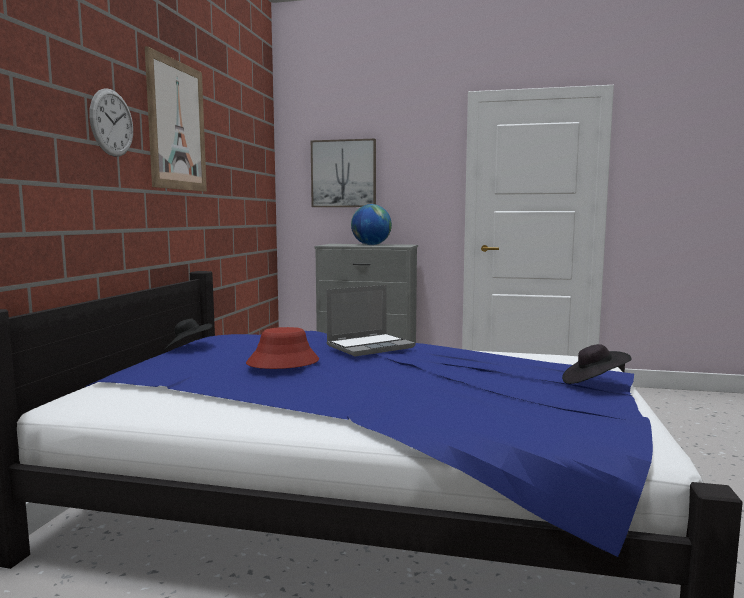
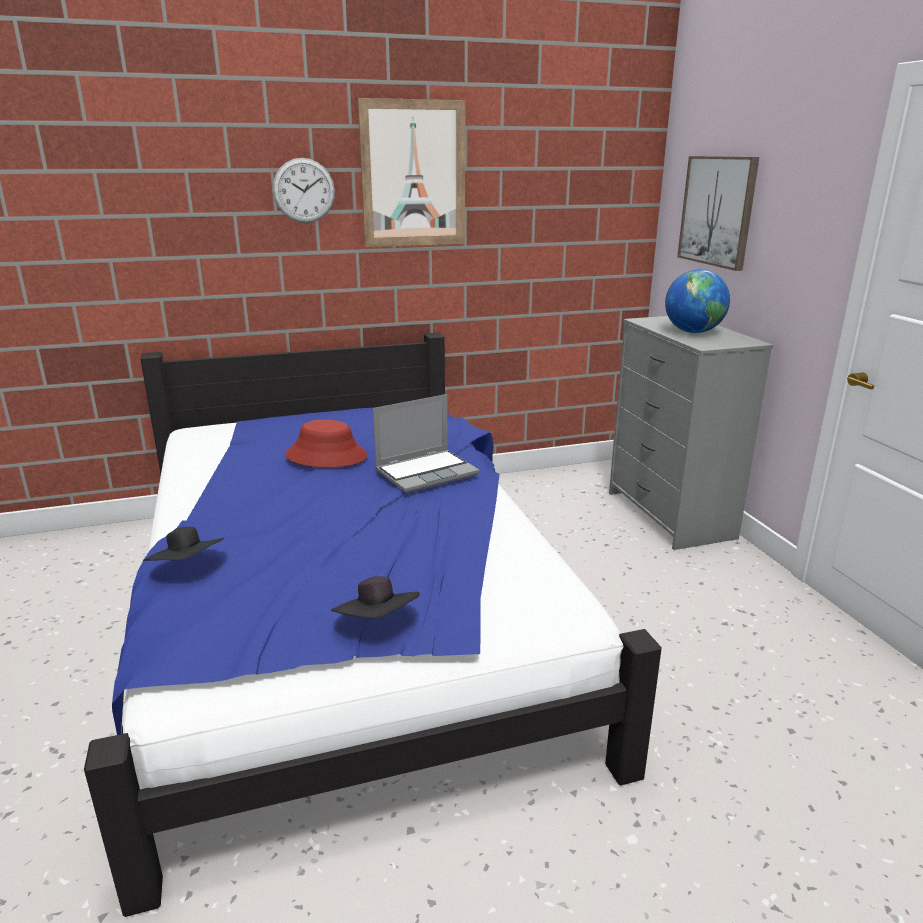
camera: 60 degrees right, 15 degrees up
(188, 348) = (356, 412): black hat -> black hat (189, 568)
(370, 346) = (427, 472): laptop -> laptop turned 60 degrees counterclockwise

